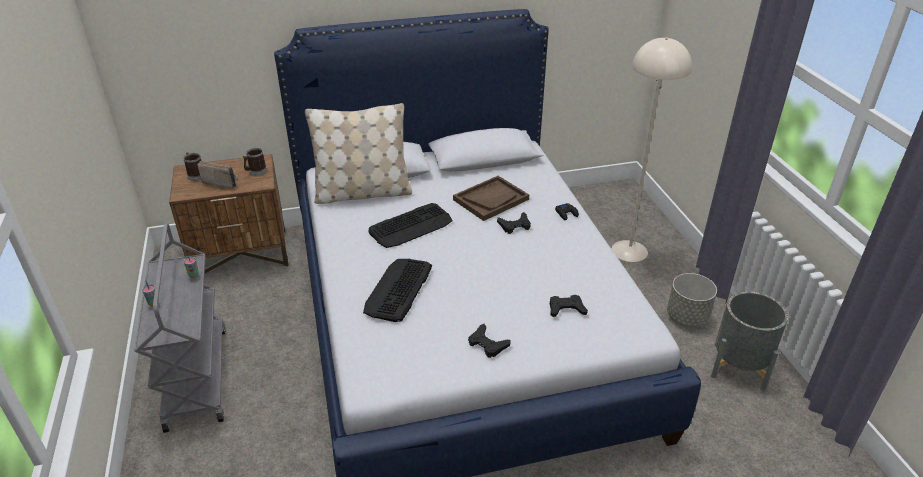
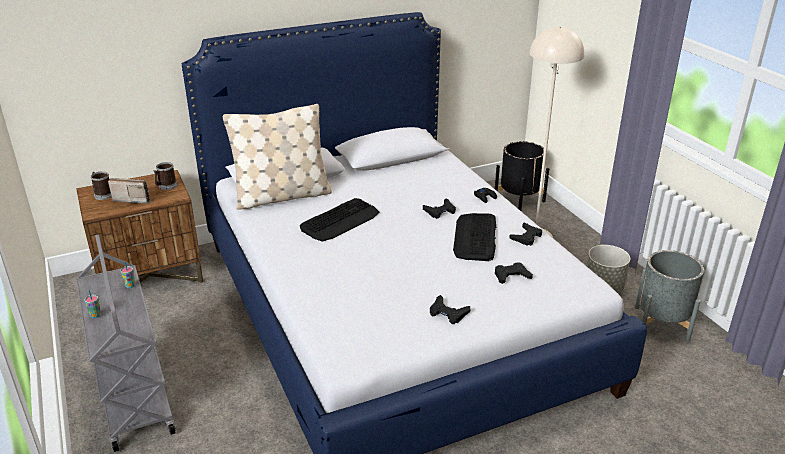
camera: 10 degrees left, 5 degrees down
(398, 289) = (347, 275): keyboard -> keyboard (475, 237)
(491, 199) = (410, 191): brown tray -> none
(595, 265) = (526, 237): none -> black game controller
(623, 208) = (519, 200): none -> black planter

